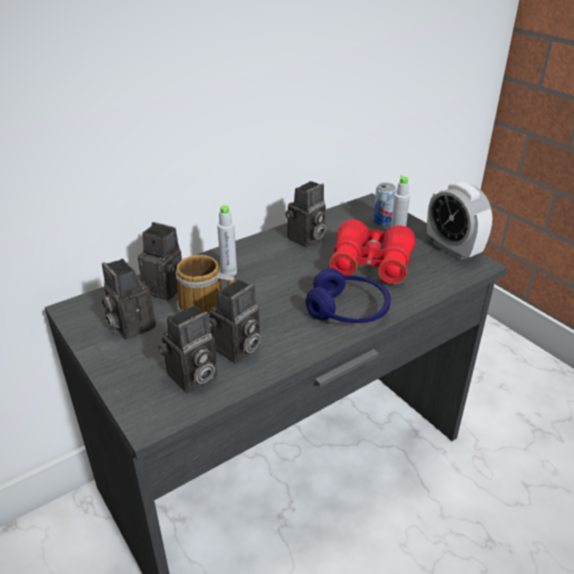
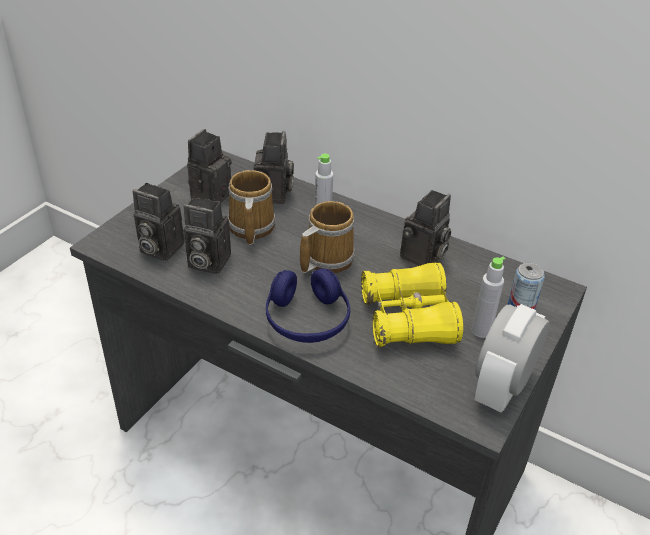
camera: 65 degrees right, 5 degrees up
(278, 283) = (325, 259): none -> mug
(306, 239) = (423, 257): camera -> camera turned 75 degrees counterclockwise
(371, 264) = (408, 319): red binoculars -> yellow binoculars

